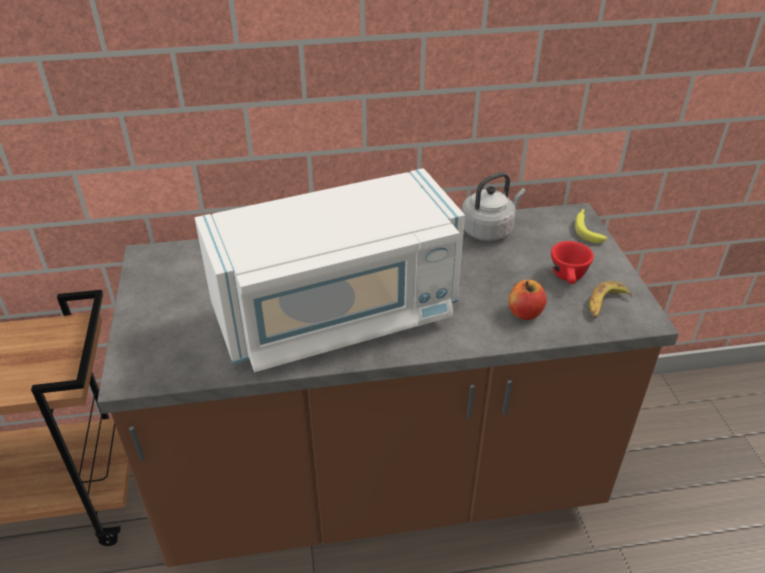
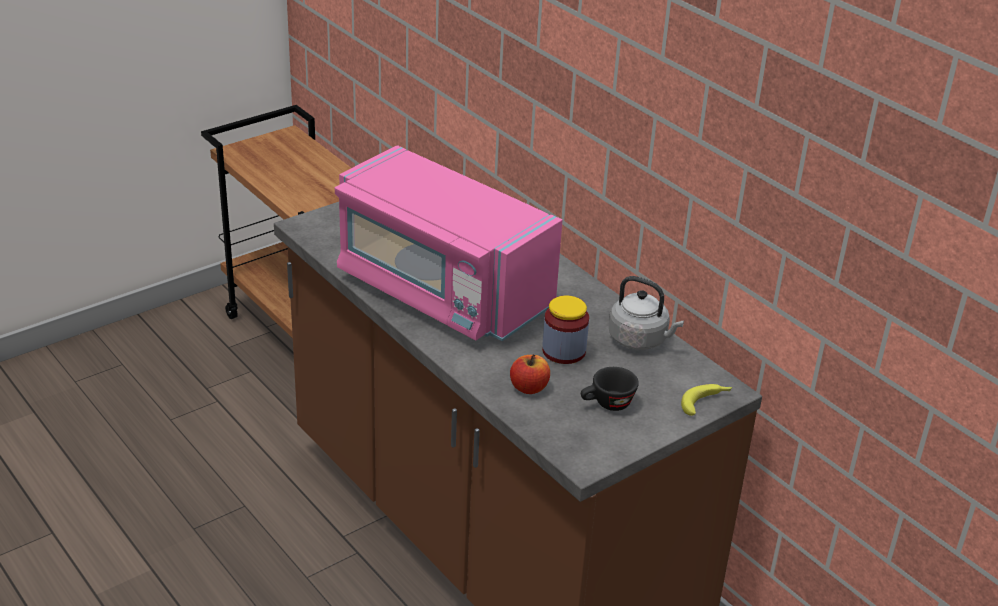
camera: 60 degrees right, 5 degrees down
(337, 315) = (441, 290): white microwave -> pink microwave
(481, 274) = (564, 351): none -> jar
(569, 277) = (607, 404): red cup -> black cup
(605, 304) = (584, 434): banana -> none

